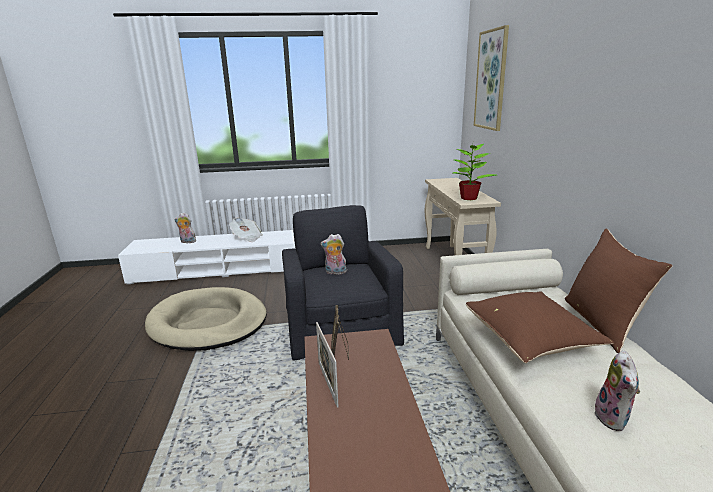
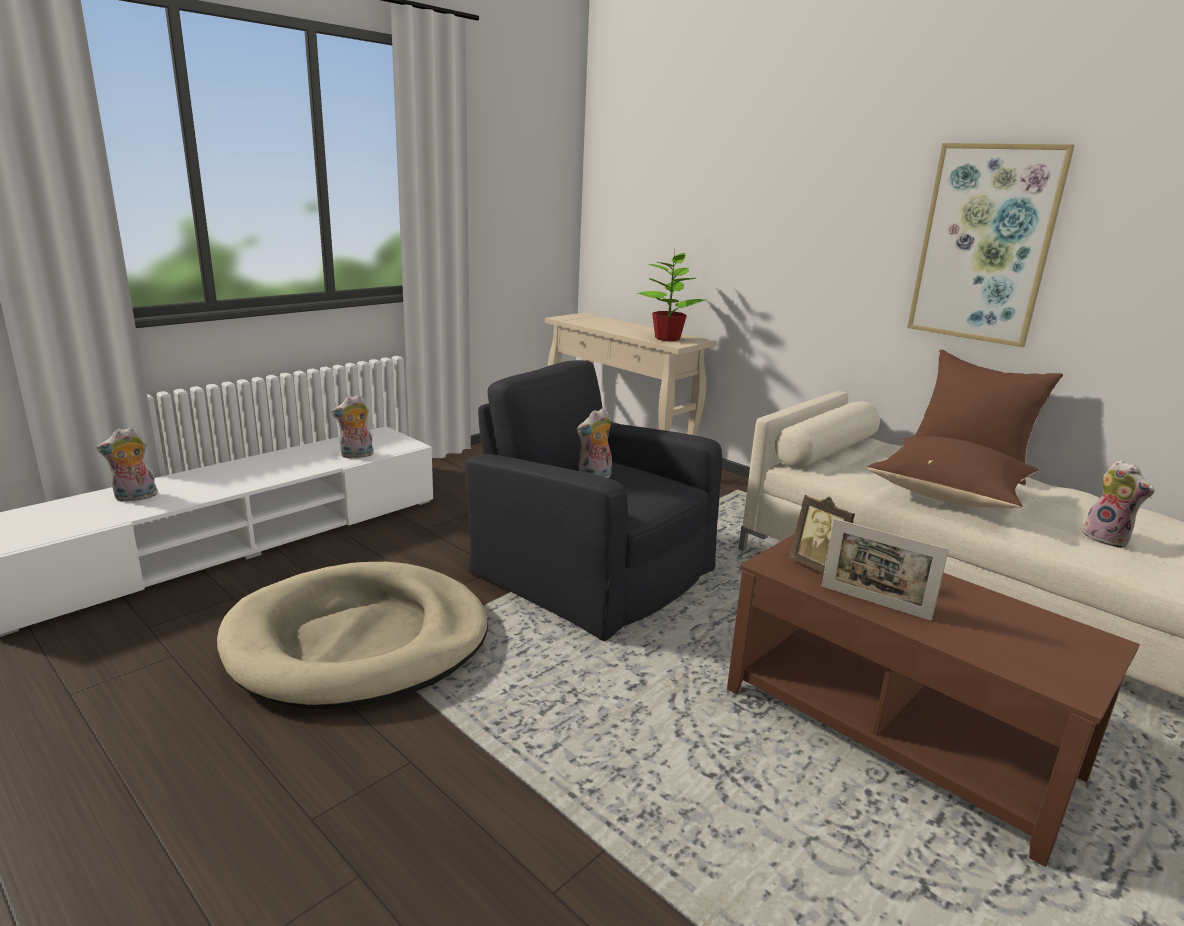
camera: 40 degrees left, 0 degrees up
(247, 237) = (272, 464): newspaper -> none
(281, 240) = (356, 455): none -> plush toy
(491, 80) = (666, 156): picture -> picture (985, 244)

